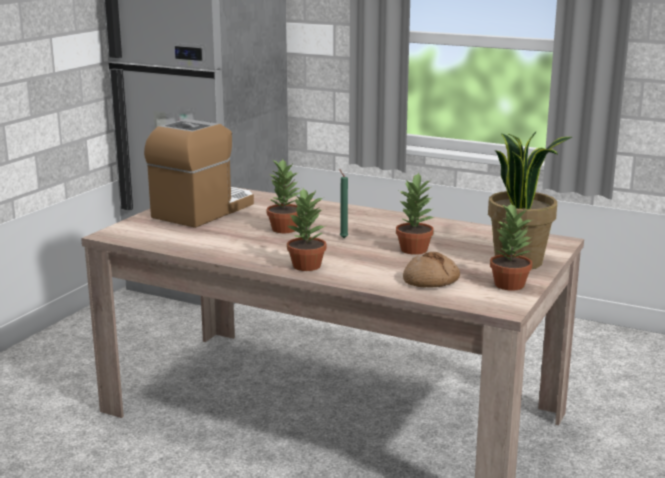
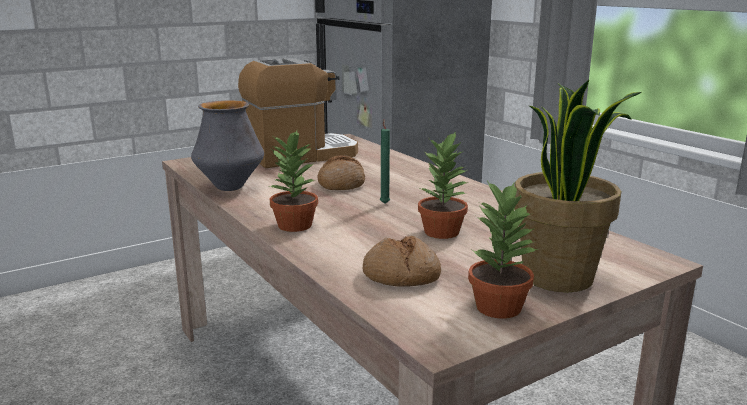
camera: 30 degrees right, 0 degrees up
(198, 248) = (230, 187): none -> vase
(284, 229) = (341, 183): potted plant -> bread

